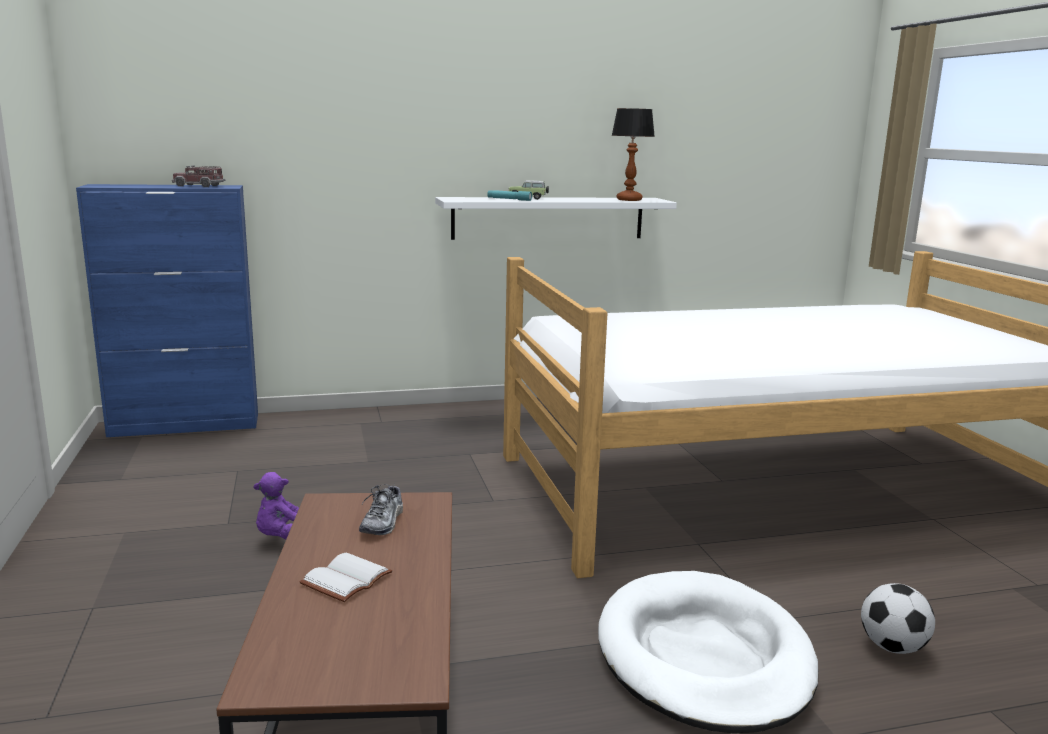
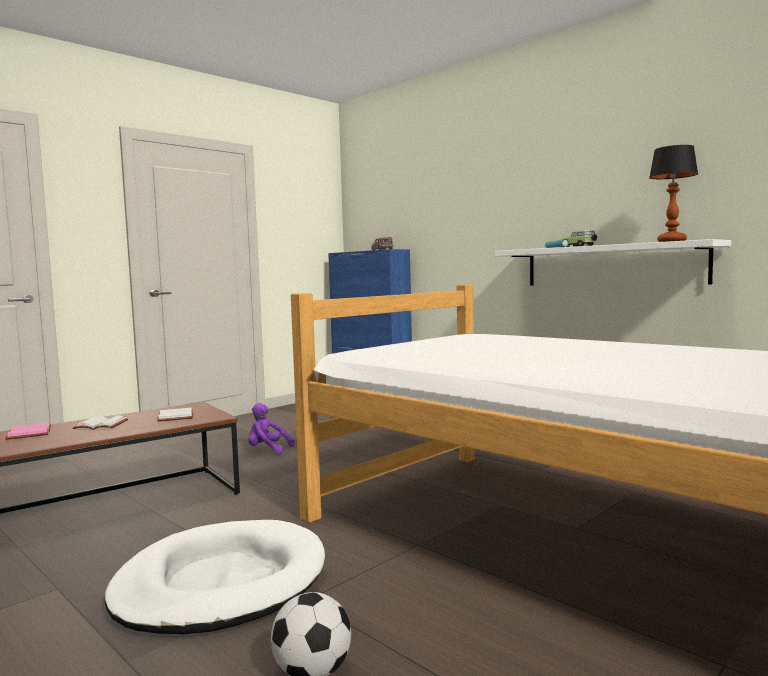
camera: 60 degrees right, 10 degrees down
(306, 645) = (28, 433): none -> pink book
(383, 523) = (177, 416): shoe -> white book

